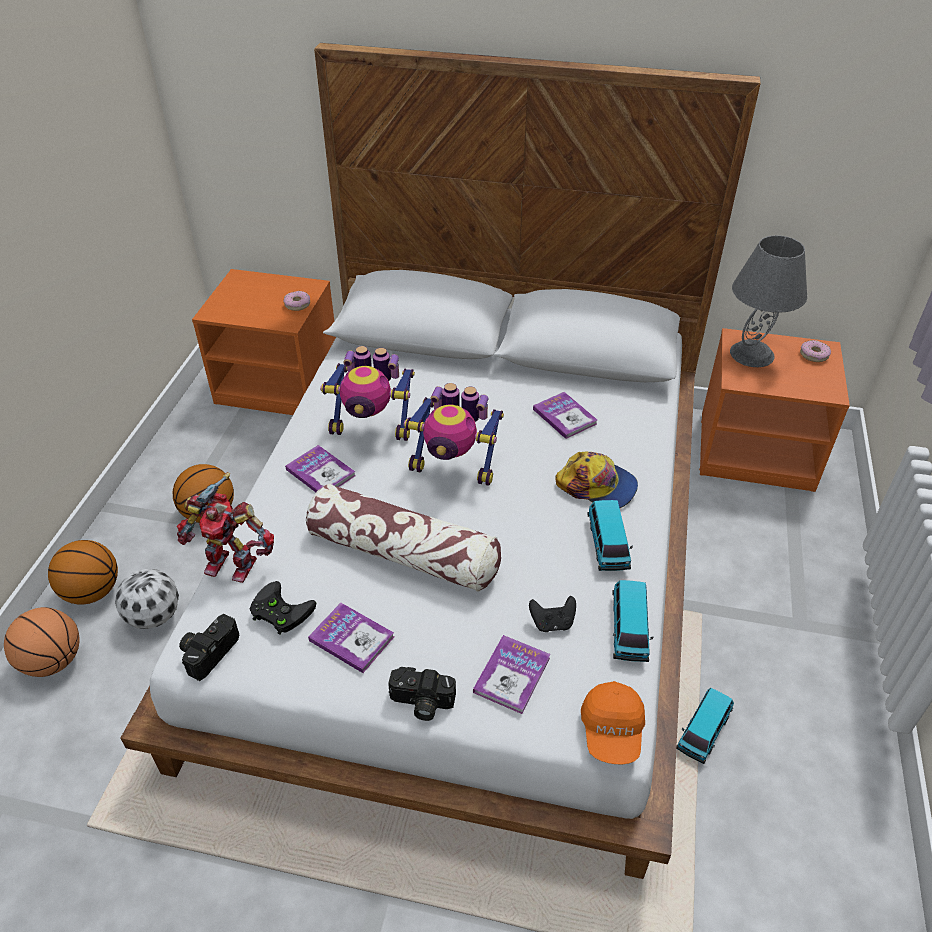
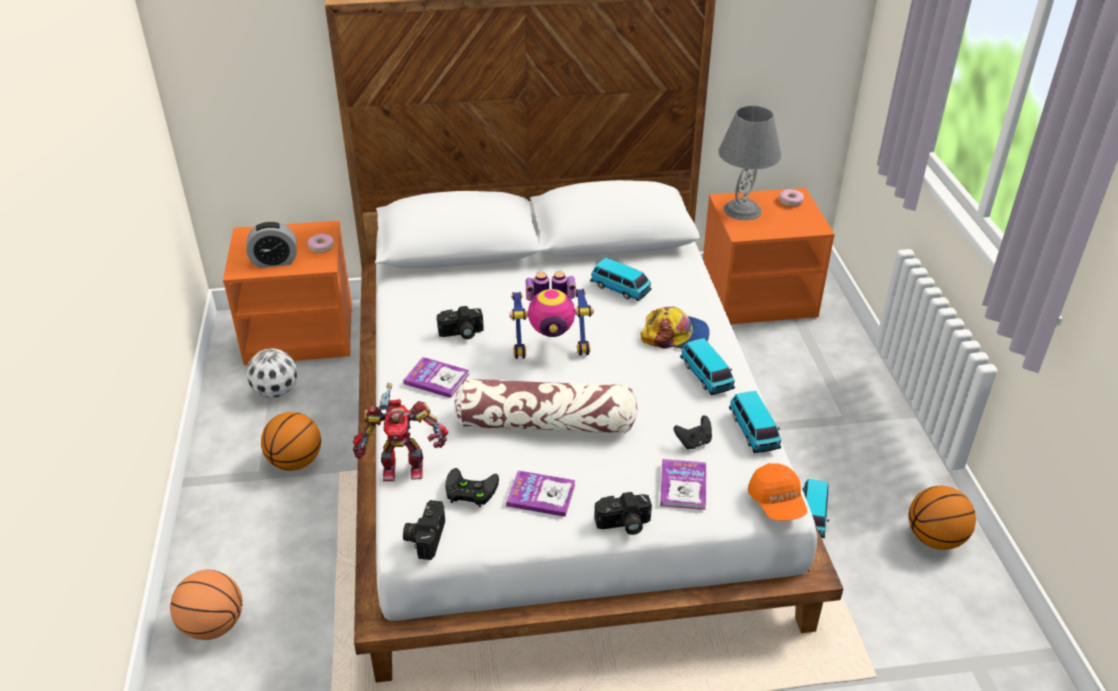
camera: 20 degrees left, 5 degrees down
(92, 592) = (217, 558): basketball -> basketball (935, 538)
(153, 616) = (292, 561): football -> football (275, 391)
(247, 310) = (274, 261): none -> alarm clock
(372, 428) = (461, 333): toy robot -> camera
(564, 416) = (620, 289): book -> toy car

